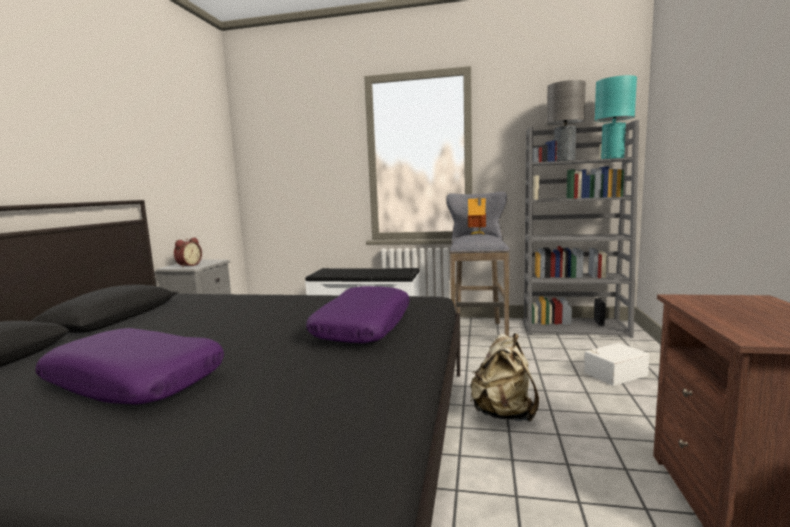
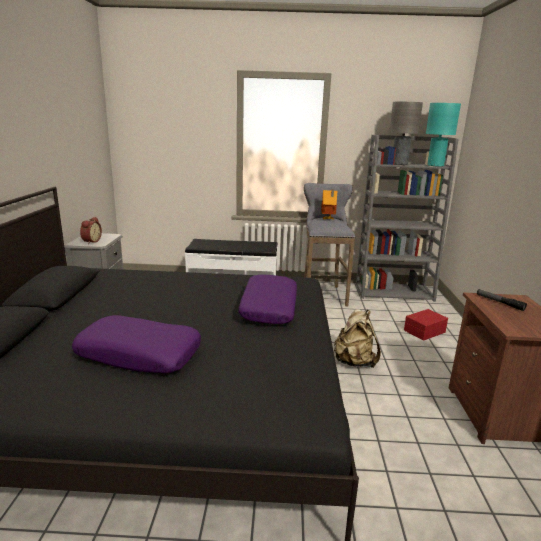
camera: 10 degrees left, 10 degrees up
(614, 373) = (423, 330): white storage box -> red storage box
(722, 304) = (499, 302): none -> flashlight

